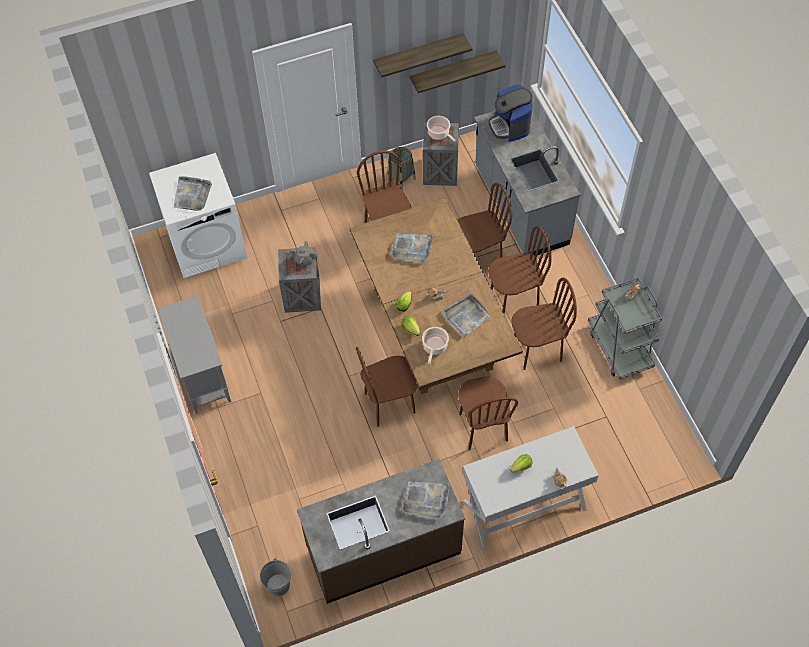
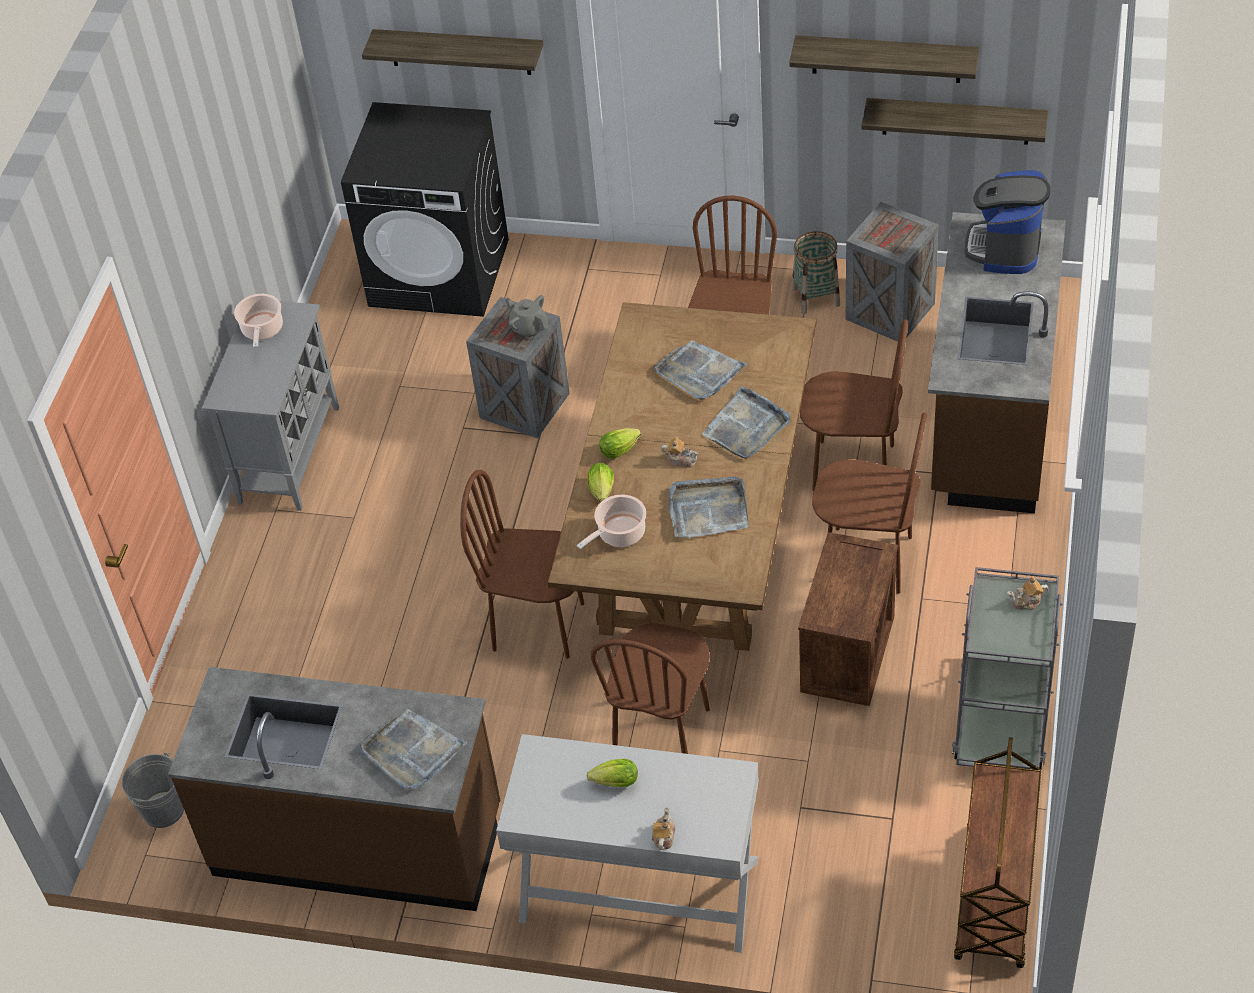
camera: 35 degrees right, 10 degrees down
(192, 195) = (409, 155): grey tray -> grey tray (746, 427)
(195, 130) = (459, 52): none -> shelf
(207, 244) = (440, 272): white washing machine -> black washing machine
(439, 134) = (891, 228): cooking pot -> cooking pot (262, 330)
(520, 206) = (989, 418): grey counter -> brown counter
(537, 350) = (849, 655): brown chair -> crate
(670, 430) = (995, 898): none -> brown cart

